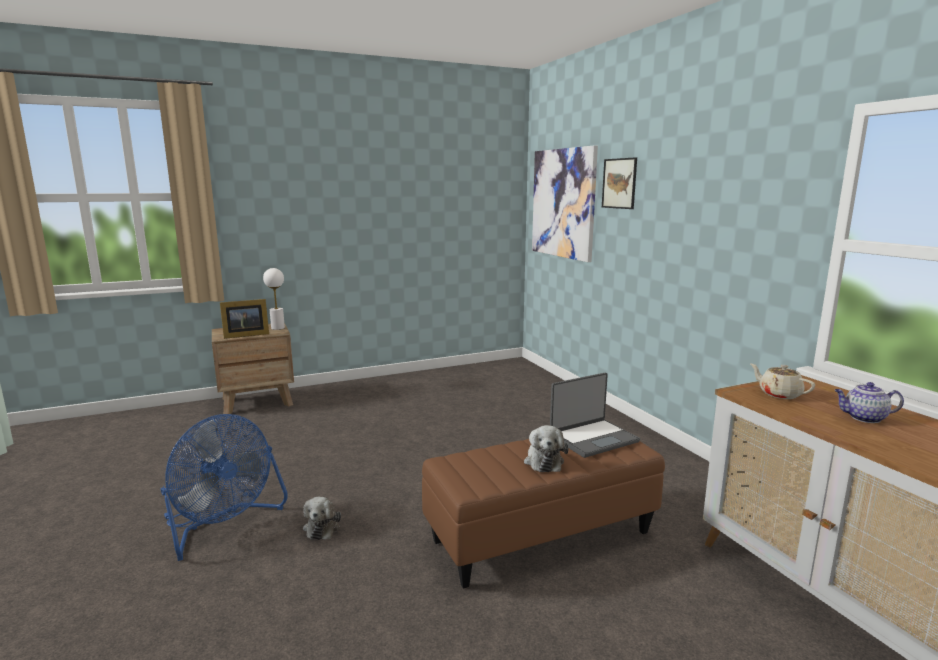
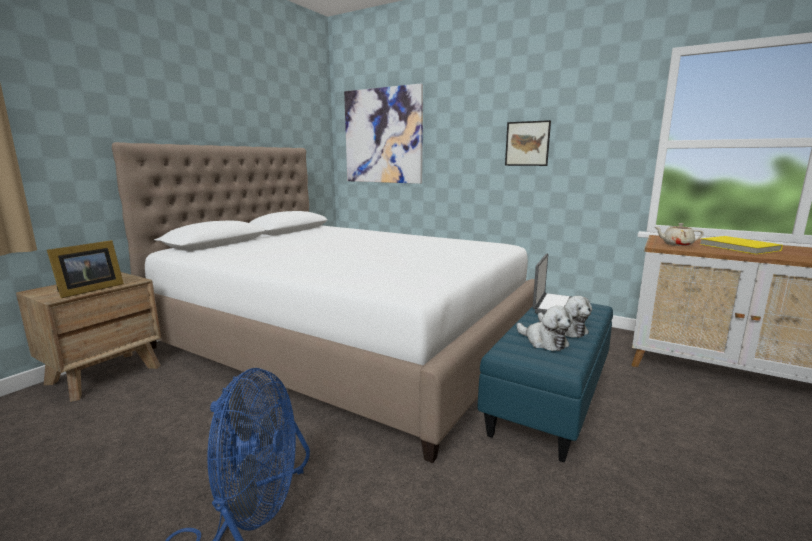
camera: 35 degrees left, 0 degrees up
(278, 328) = (123, 277): white table lamp -> none
(322, 527) = (373, 469): plush toy -> plush toy (544, 342)
(436, 424) = (344, 343): none -> white bed
(541, 536) = (548, 399): brown ottoman -> blue ottoman
(619, 183) = (450, 114): picture -> picture (527, 143)
(863, 418) = (738, 247): teapot -> yellow book

